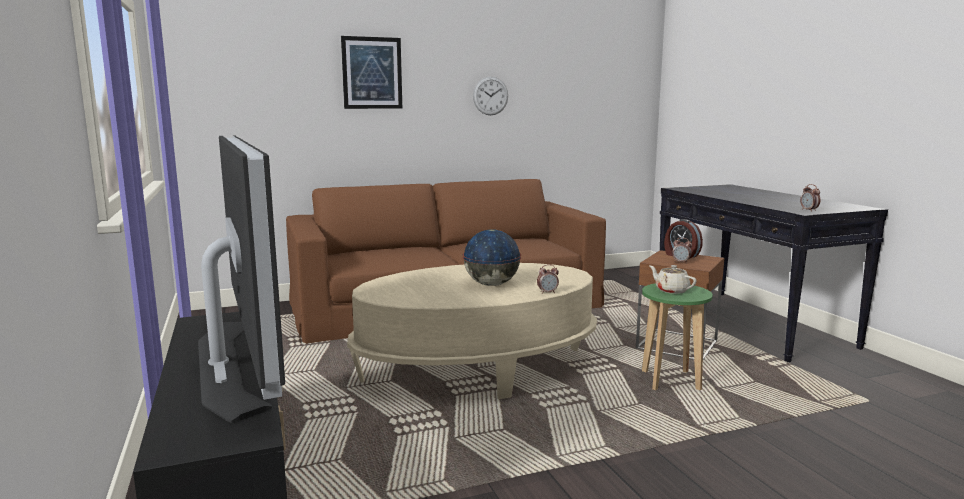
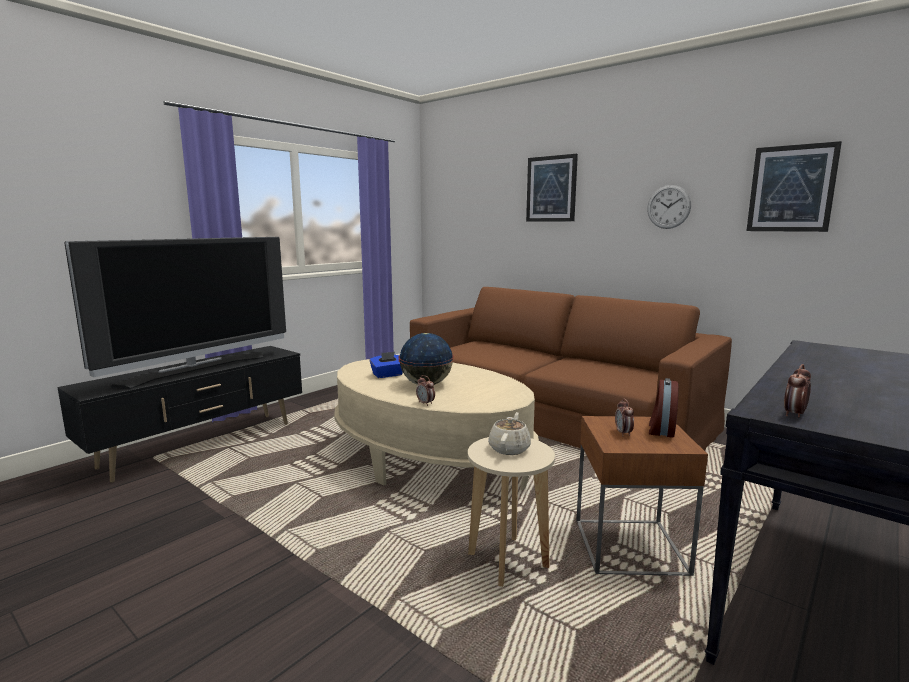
camera: 60 degrees right, 0 degrees up
(436, 290) = (387, 375): none -> blue tissue box
(572, 85) = (791, 189): none -> picture
(671, 381) = (508, 561): green stool -> beige stool

